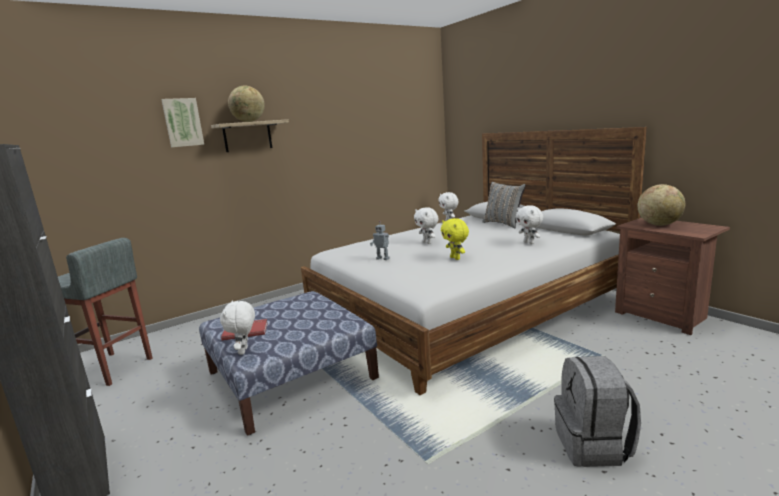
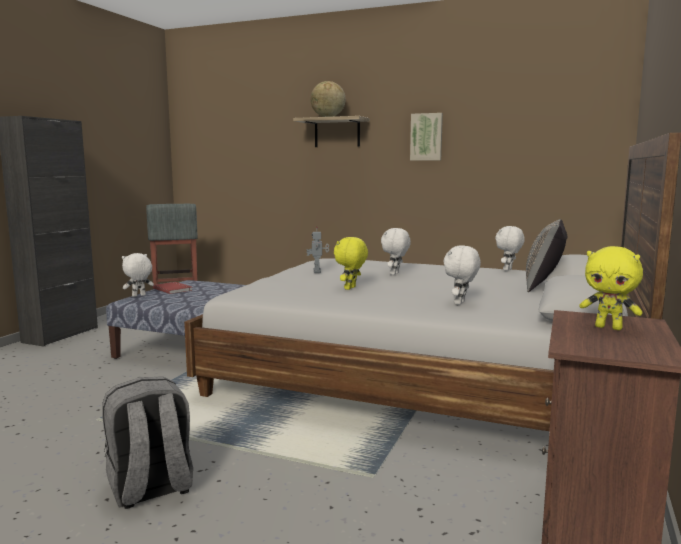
camera: 55 degrees right, 5 degrees down
(183, 122) = (284, 116): picture -> picture (426, 137)
(659, 224) = (609, 327): globe -> yellow plush toy

